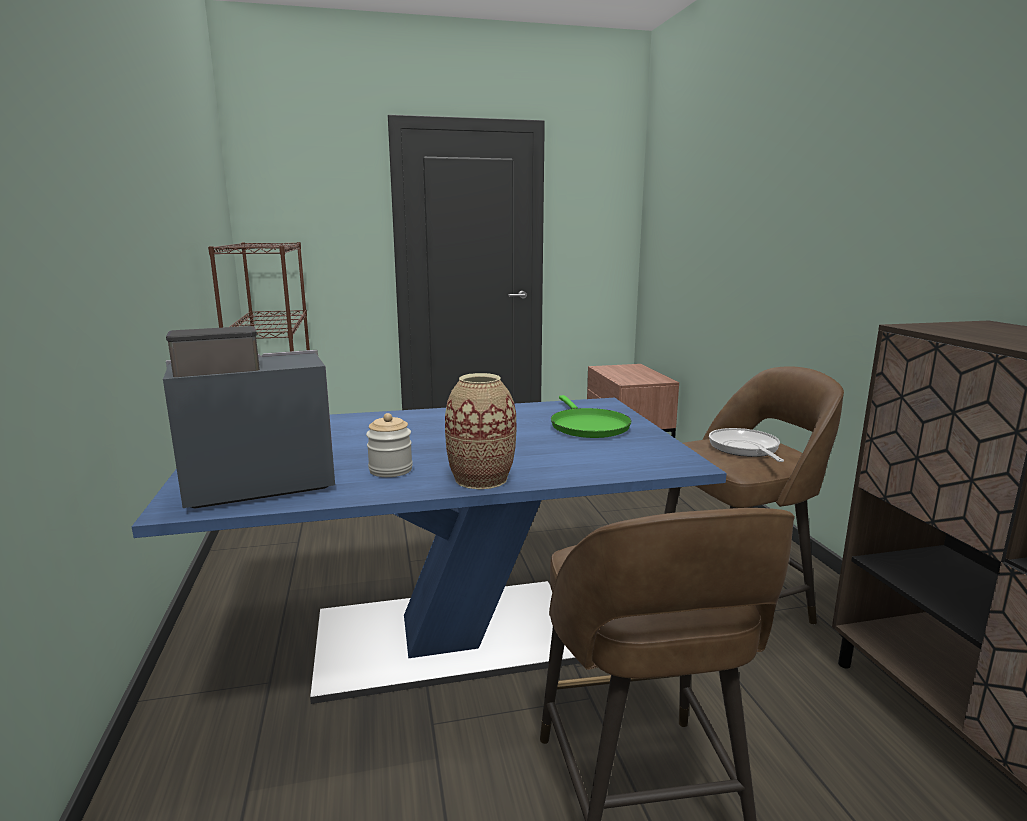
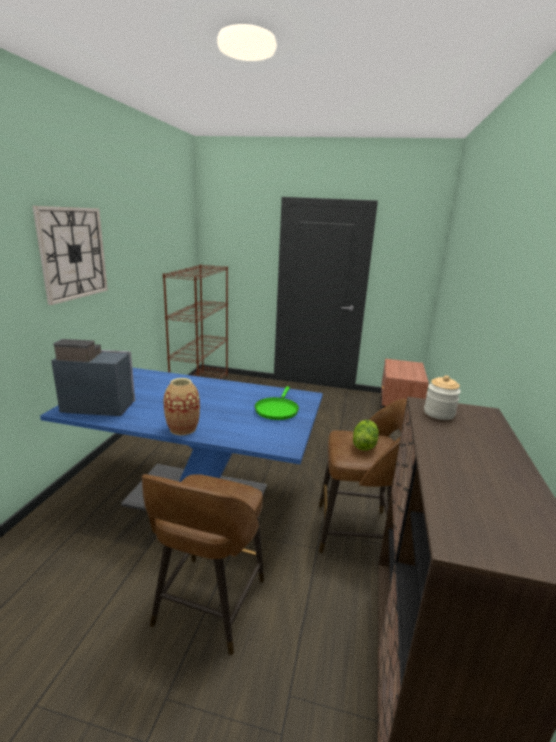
camera: 25 degrees right, 5 degrees up
(93, 165) = (73, 253): none -> wall clock
(390, 470) = (155, 413): jar -> jar (439, 413)
(745, 449) = (363, 445): frying pan -> lettuce

